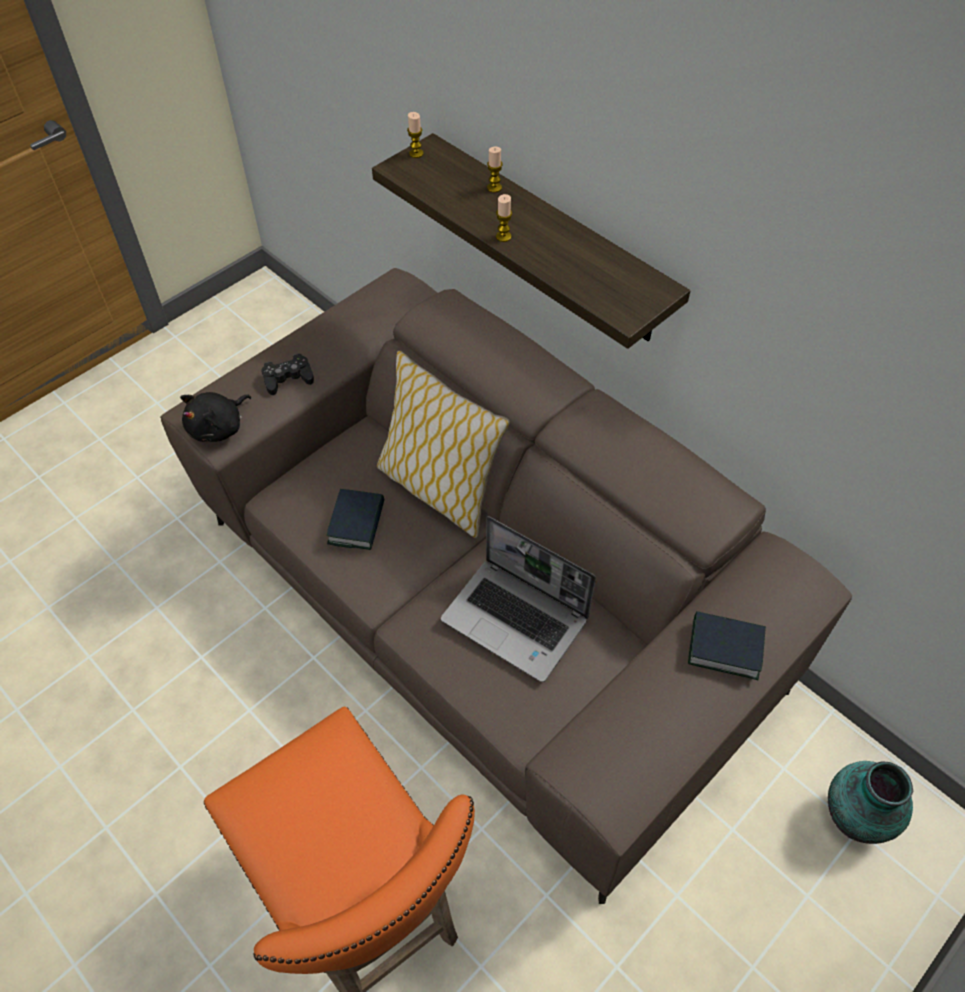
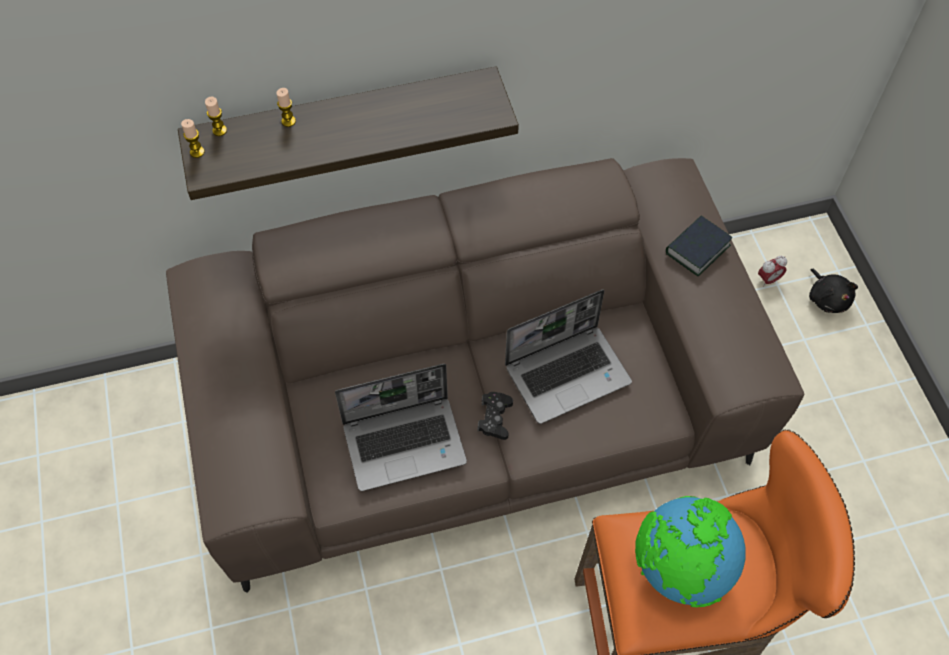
camera: 60 degrees left, 5 degrees up
(219, 427) = (265, 492): black plush toy -> black plush toy (827, 298)
(288, 378) = (247, 411): black game controller -> black game controller (495, 418)
(312, 807) = (680, 569): none -> globe
(357, 523) = (405, 442): book -> laptop
(438, 488) = (409, 366): pillow -> none
(503, 236) = (353, 144): candle -> candle (219, 130)
(855, 816) = (768, 280): vase -> alarm clock

